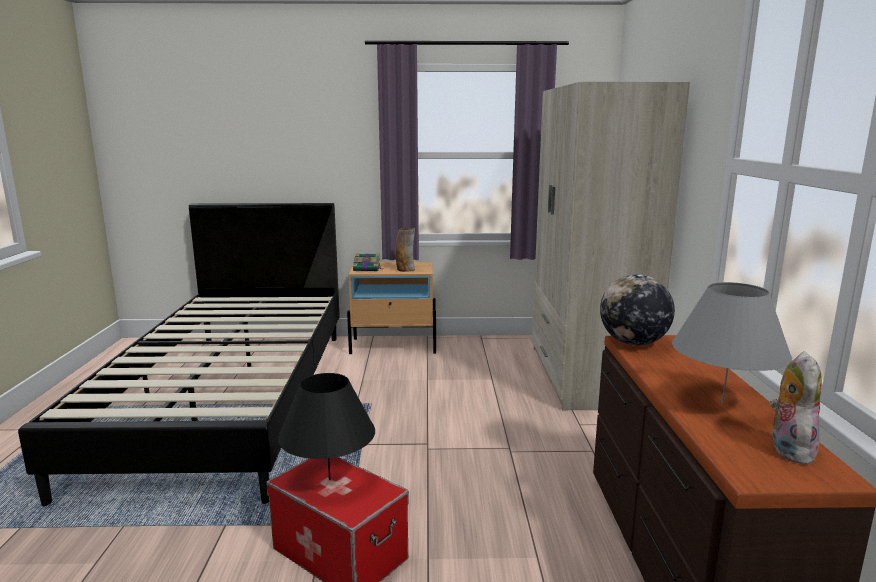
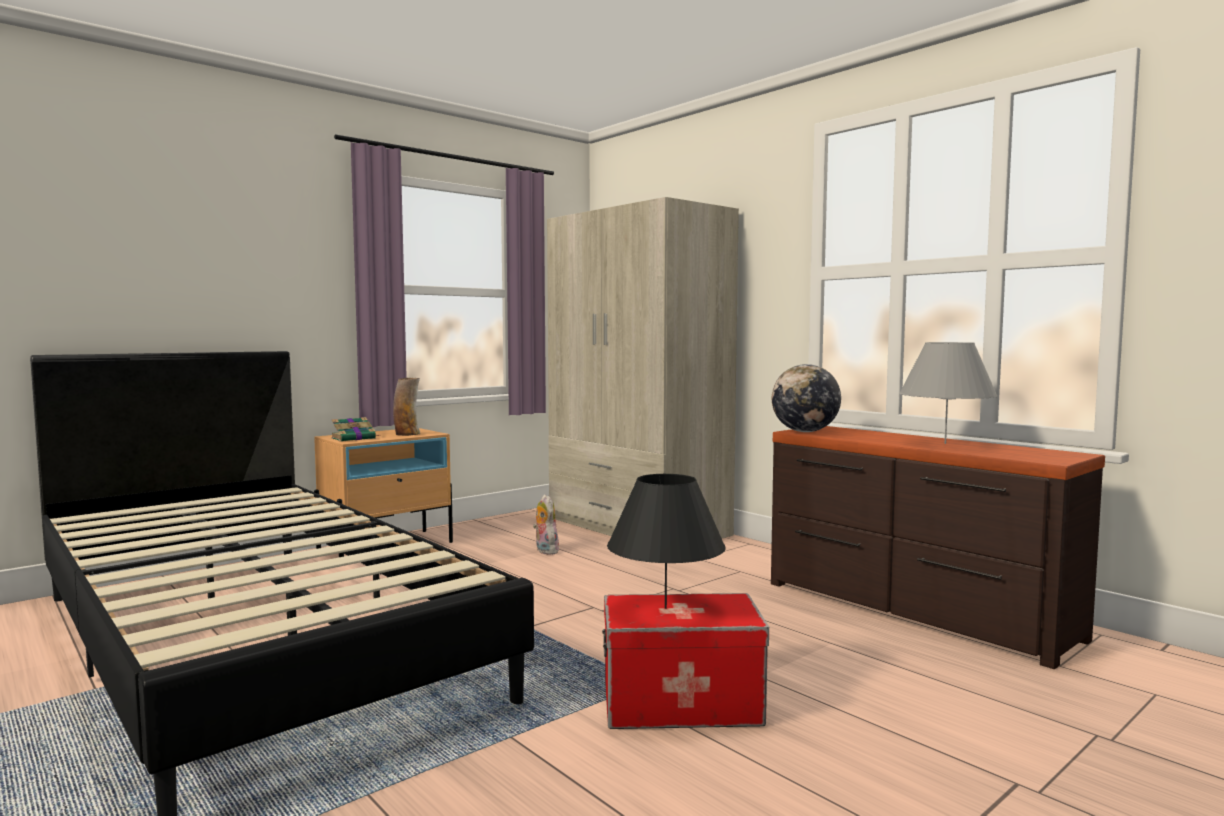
camera: 40 degrees left, 10 degrees down
(787, 449) = (1029, 451): plush toy -> plush toy (545, 551)

